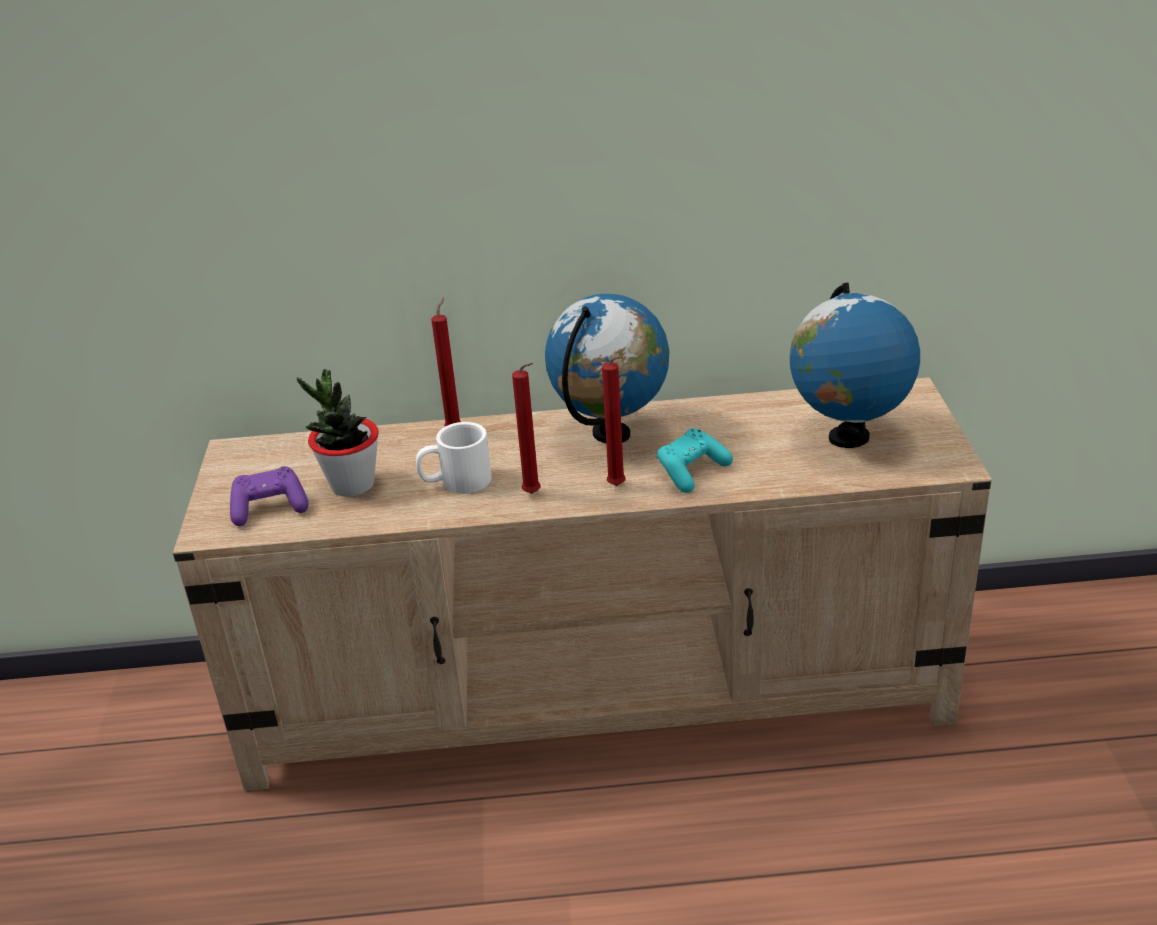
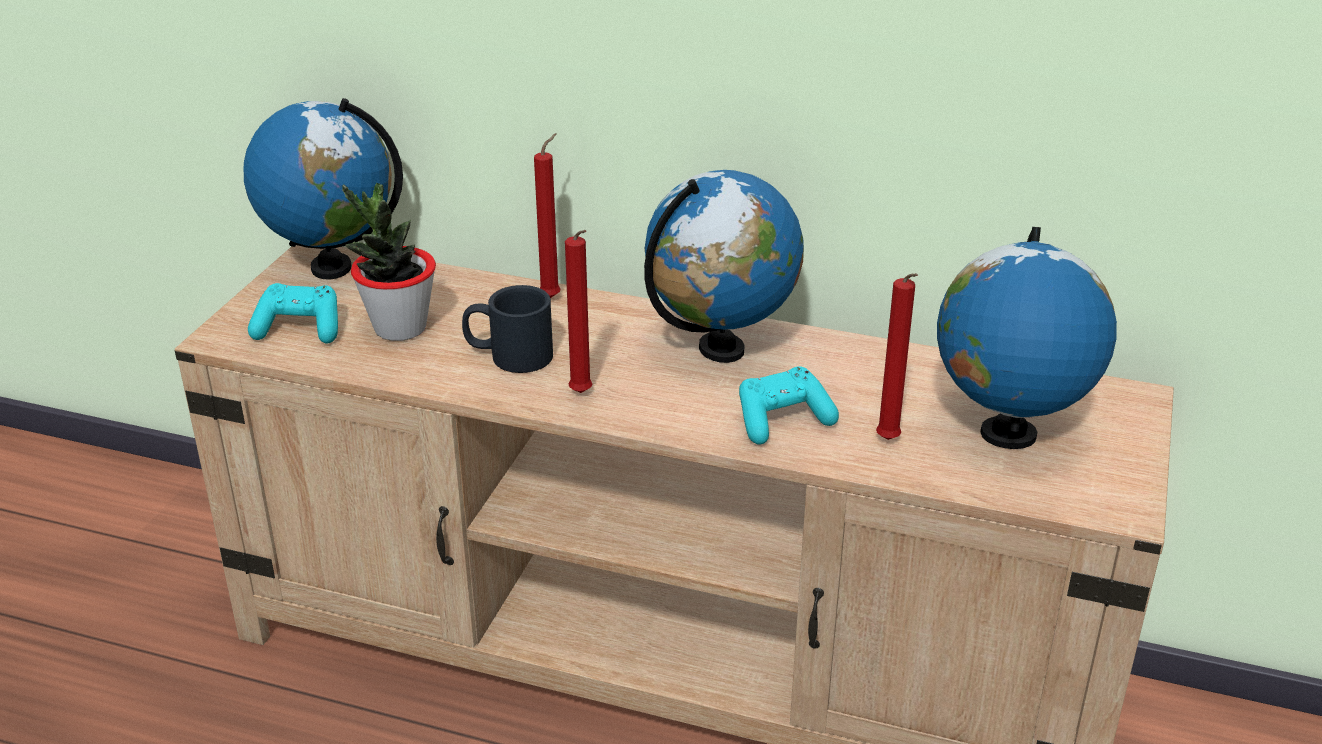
camera: 20 degrees right, 0 degrees up
(257, 454) = (331, 267): none -> globe
(269, 508) = (300, 329): purple game controller -> turquoise game controller
(455, 482) = (508, 355): white mug -> black mug
(618, 487) = (683, 414): red candle -> red candle (889, 442)

